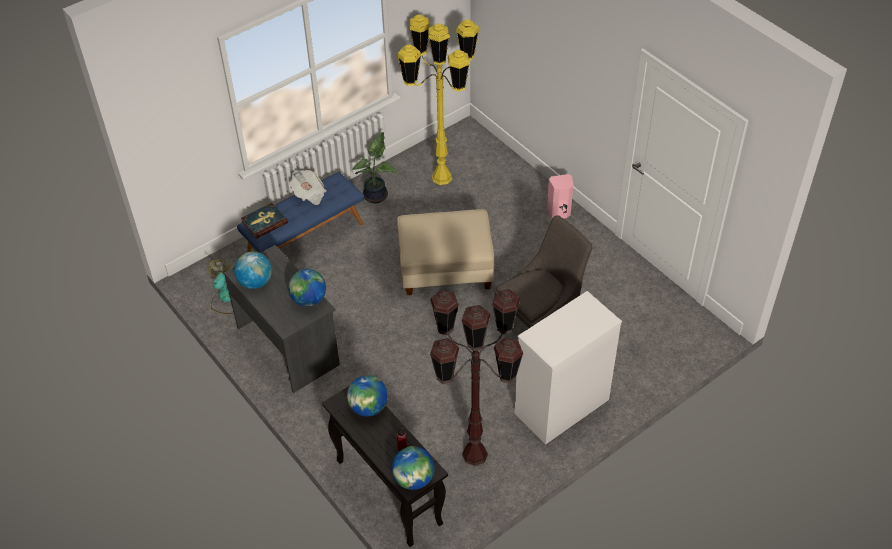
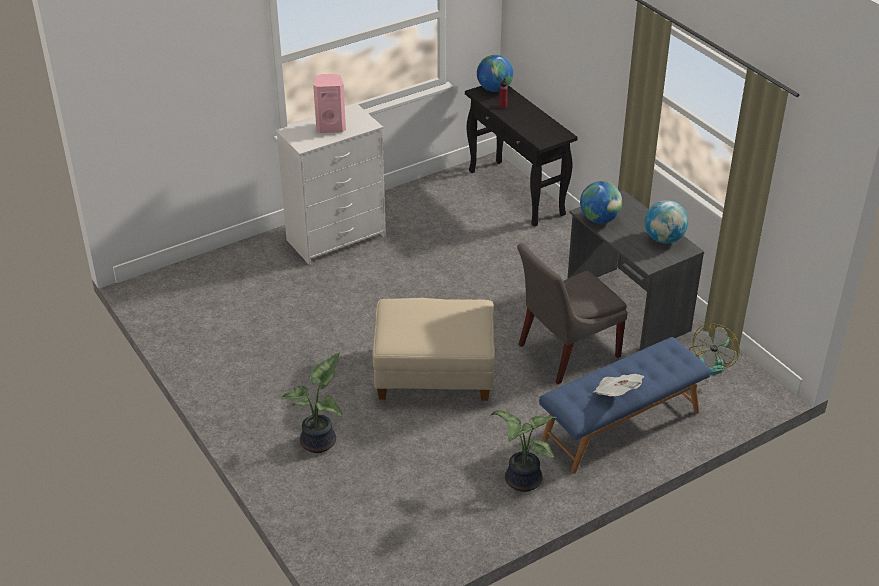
camera: 175 degrees left, 10 degrees down
(264, 222) = (673, 361): book -> none
(368, 407) = (533, 131): globe -> none
(441, 177) = (421, 501): yellow floor lamp -> none
(475, 455) = (432, 210): brown floor lamp -> none
(517, 209) = (320, 442): none -> potted plant
(540, 320) = (332, 311): grey chair -> grey chair (564, 352)
(559, 212) = (262, 433): pink speaker -> pink speaker (331, 127)

